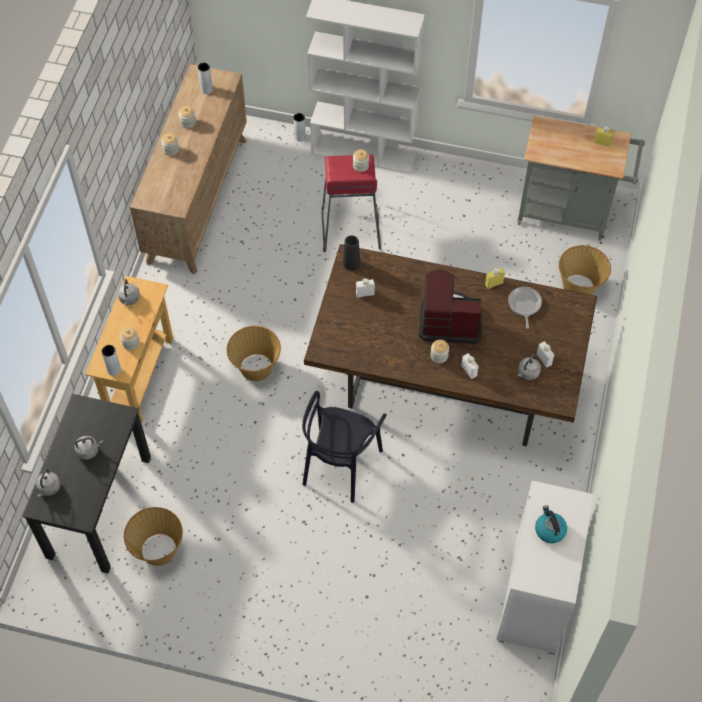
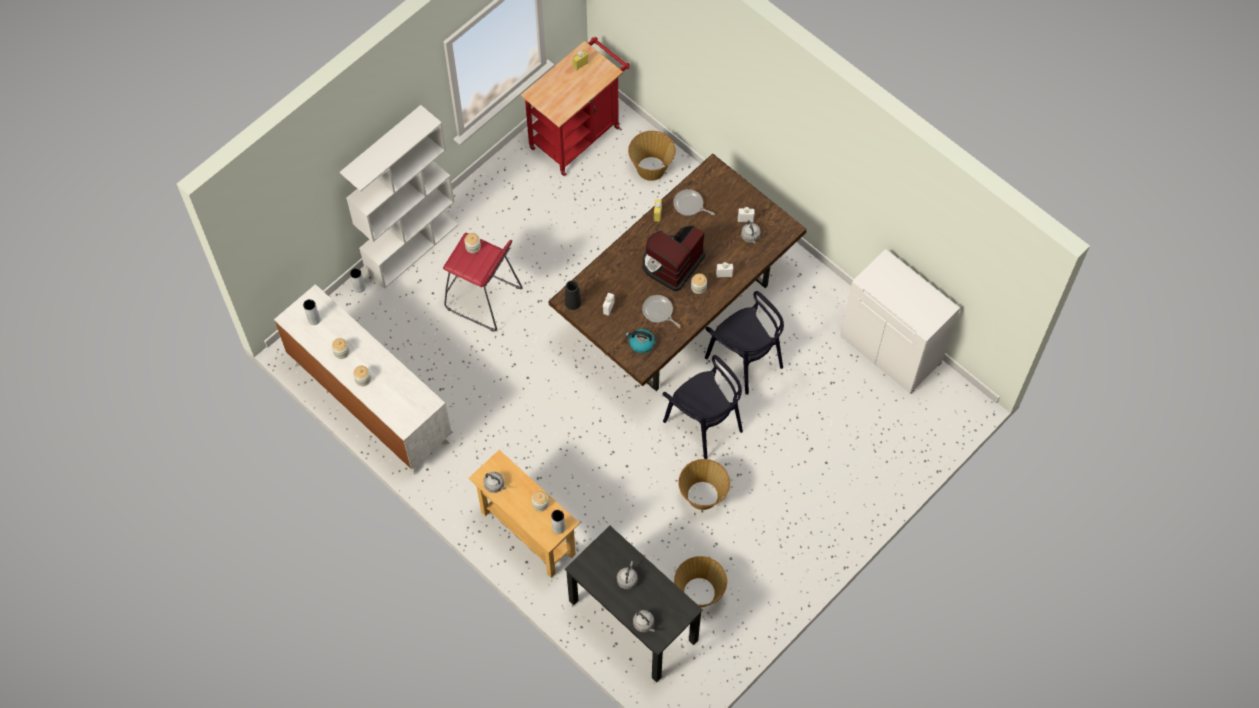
camera: 60 degrees left, 5 degrees up
(197, 199) = (370, 402): brown dresser -> white dresser
(255, 368) = (575, 440): basket -> basket (703, 496)
(389, 336) = (658, 311): none -> frying pan
(431, 466) = (745, 359): none -> black chair
(549, 530) = (897, 292): kettle -> kettle (641, 343)
(569, 213) = (578, 133): grey cart -> red cart

